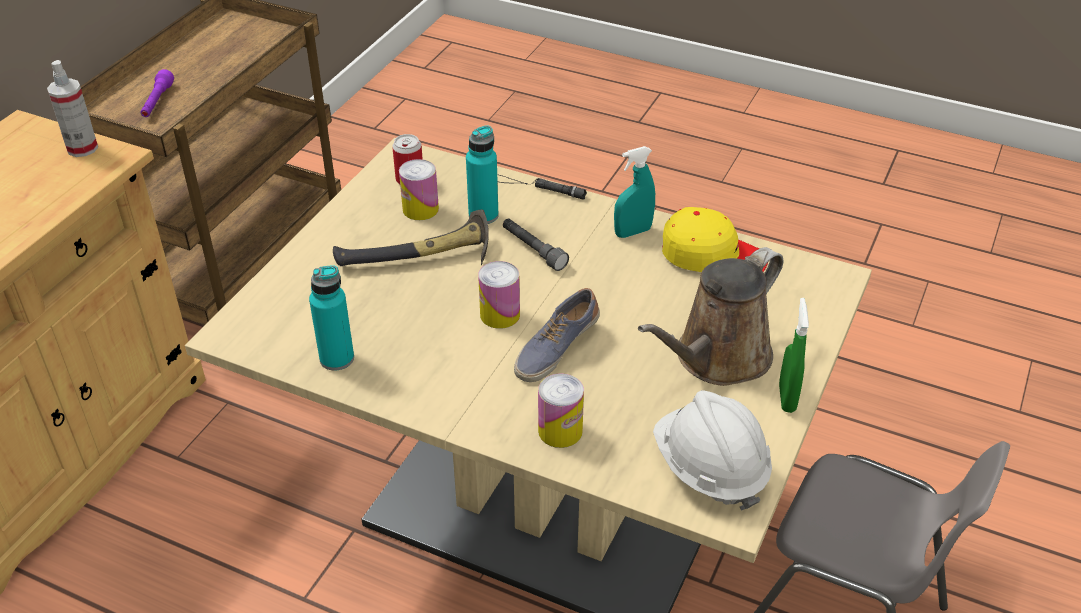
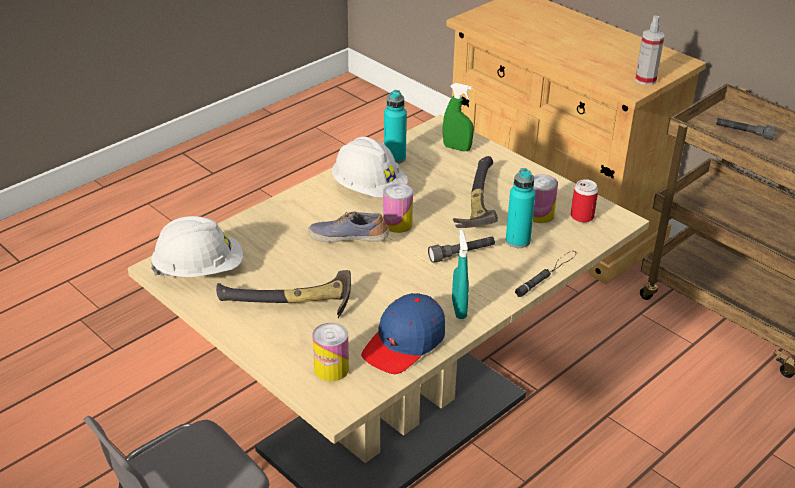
camera: 110 degrees right, 5 degrees down
(157, 102) = (743, 133): purple flashlight -> grey flashlight
(432, 362) = (369, 189): none -> white hard hat
(555, 348) = (348, 238): shoe -> shoe turned 45 degrees counterclockwise
(560, 431) = (275, 222): can -> can (331, 369)
(712, 256) = (404, 343): yellow cap -> blue cap
(717, 359) = (289, 305): brown watering can -> hammer
(787, 398) = (229, 325): green spray bottle -> green spray bottle (457, 148)

